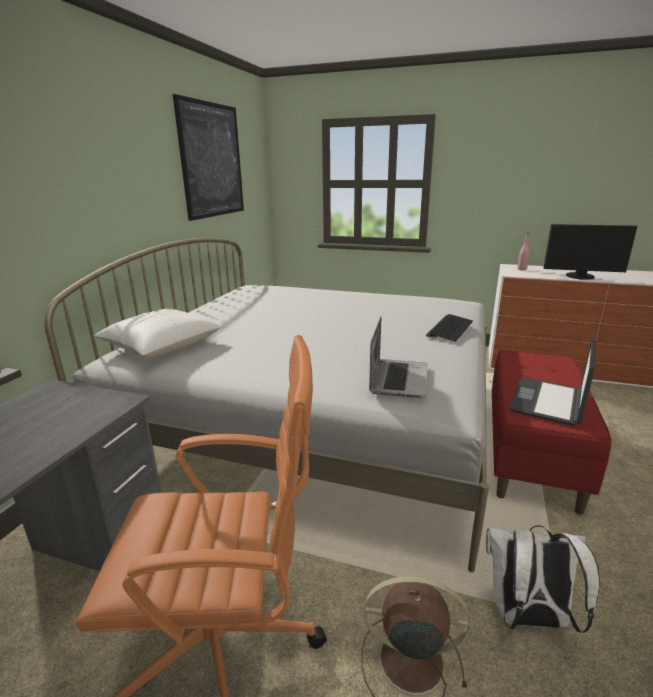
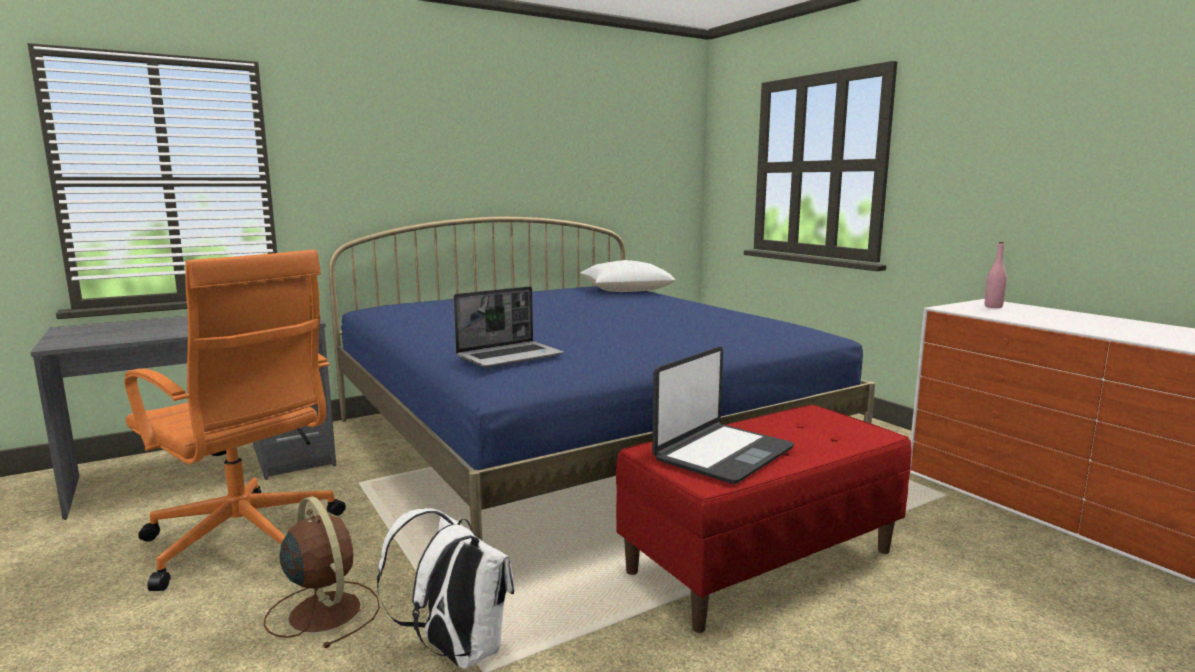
camera: 40 degrees right, 10 degrees down
(161, 345) = (416, 306): white pillow -> white pillow (625, 290)
(212, 161) = (590, 136): picture -> none
(317, 418) = (577, 445): white bed -> blue bed
(450, 328) = (693, 342): keyboard -> none
(548, 402) = (722, 454): laptop -> laptop turned 150 degrees clockwise
(580, 277) = (1071, 326): monitor -> none

